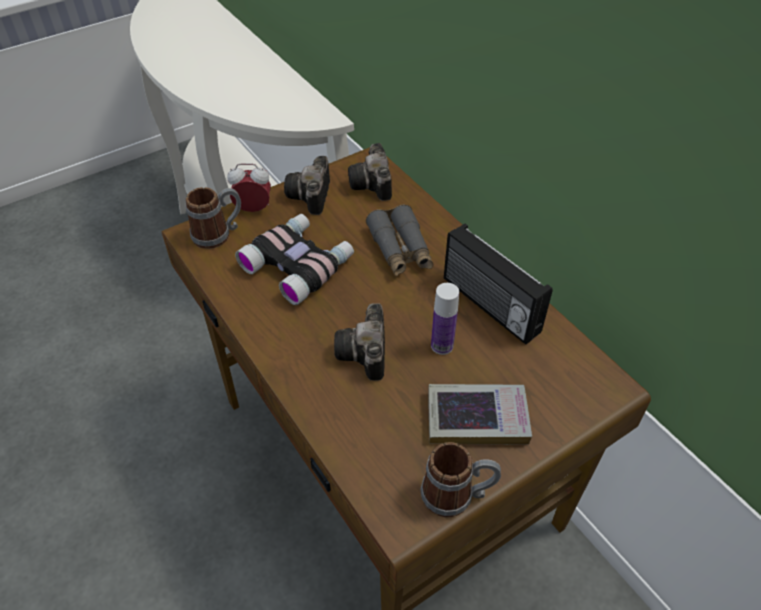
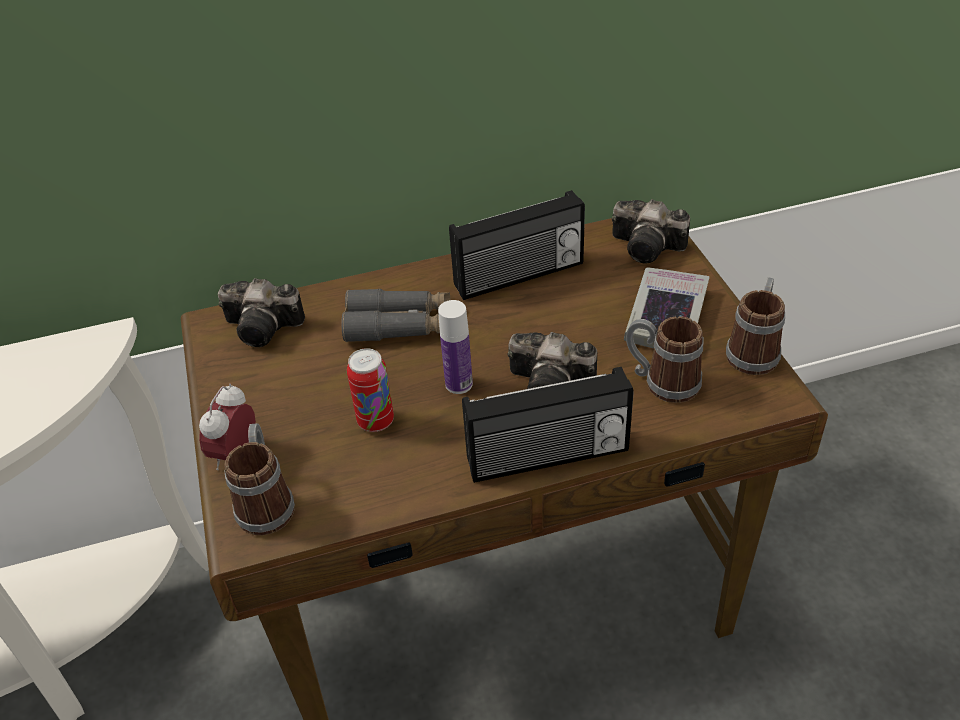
camera: 70 degrees left, 5 degrees down
(286, 367) = (548, 457): none -> radio
(299, 264) = (375, 421): binoculars -> can
(311, 197) = (250, 391): camera -> camera (650, 248)
(391, 427) = (662, 381): none -> mug
(442, 346) = (562, 322): bottle -> bottle (459, 384)

